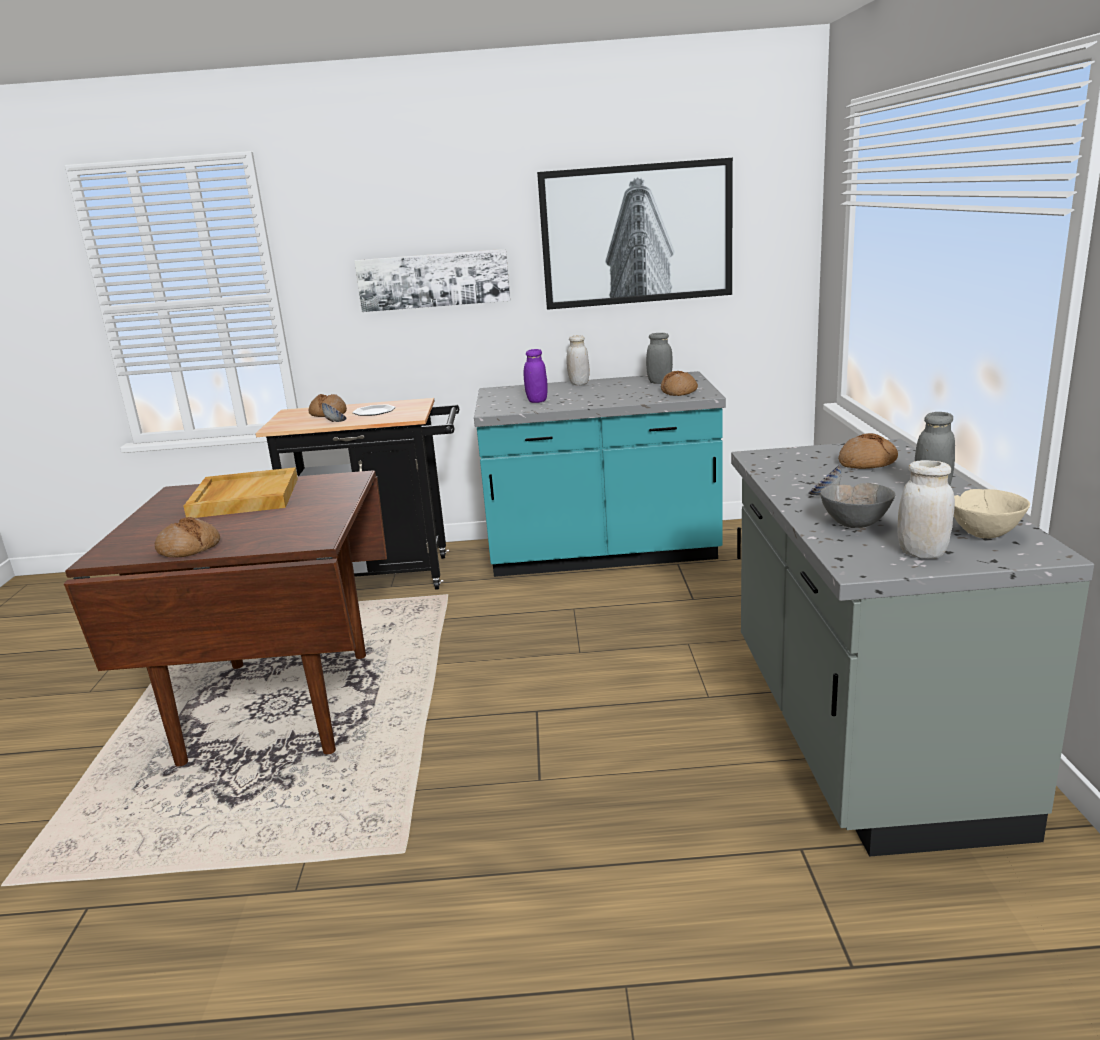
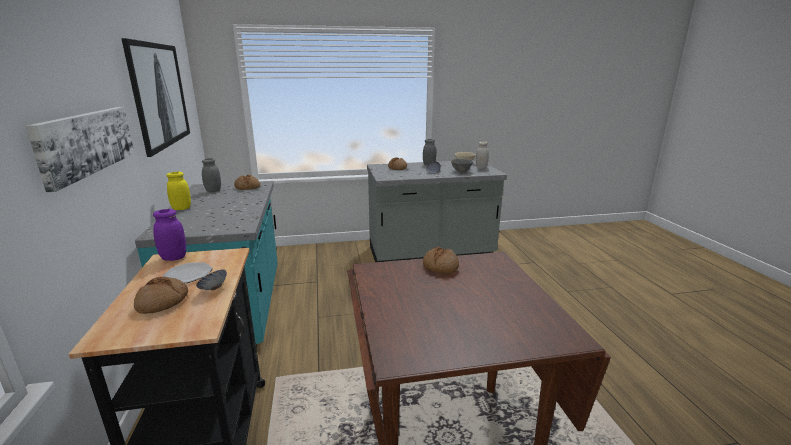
camera: 100 degrees left, 0 degrees up
(189, 548) = (531, 300): bread -> bread (440, 267)
(244, 497) = (418, 307): beige tray -> none
(537, 401) = (225, 217): purple jar -> purple jar (174, 258)
(579, 383) = (181, 208): white jar -> yellow jar

